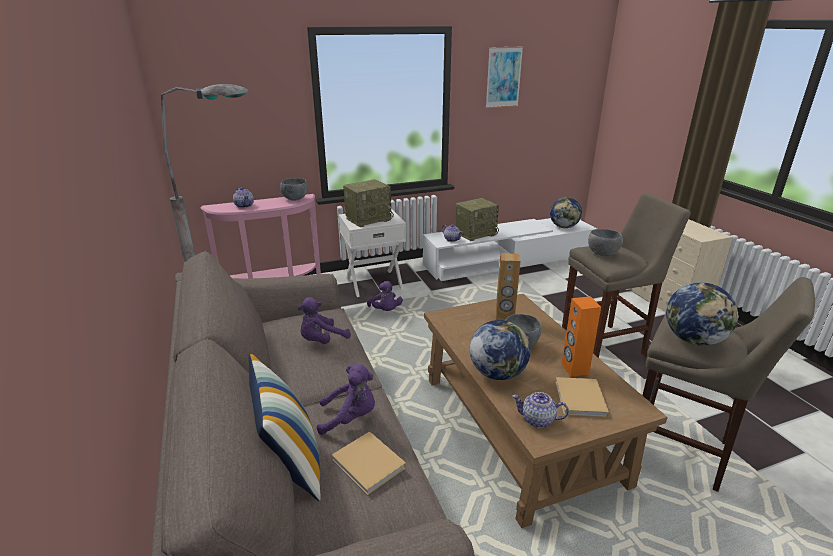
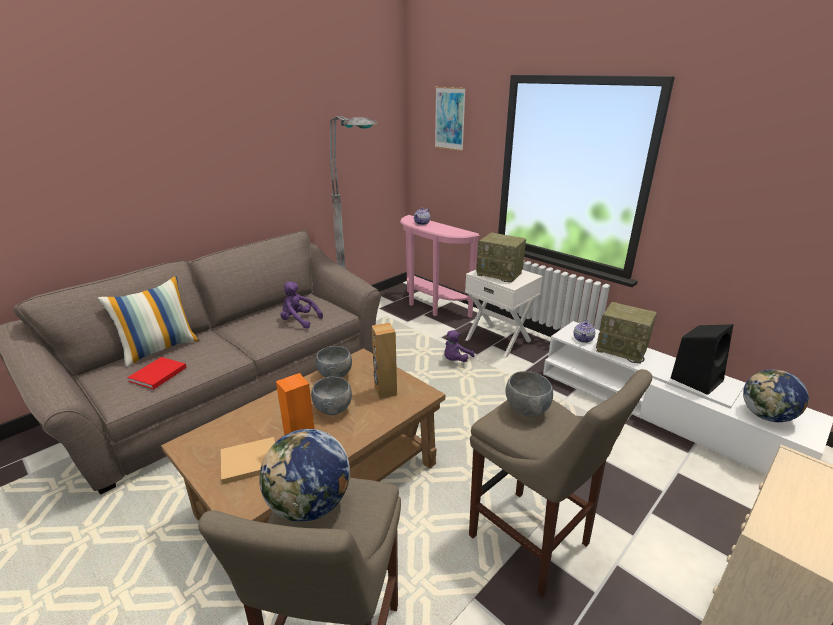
camera: 65 degrees right, 0 degrees up
(294, 199) = (456, 231): grey bowl -> grey bowl (335, 375)
(350, 418) = (206, 355): purple plush toy -> none
(370, 465) = (157, 375): beige book -> red book
(497, 373) = (278, 405): globe -> none
(503, 77) = (751, 156): picture -> picture (449, 118)
(522, 227) = (696, 379): none -> black speaker
(538, 420) = (211, 439): teapot -> none

